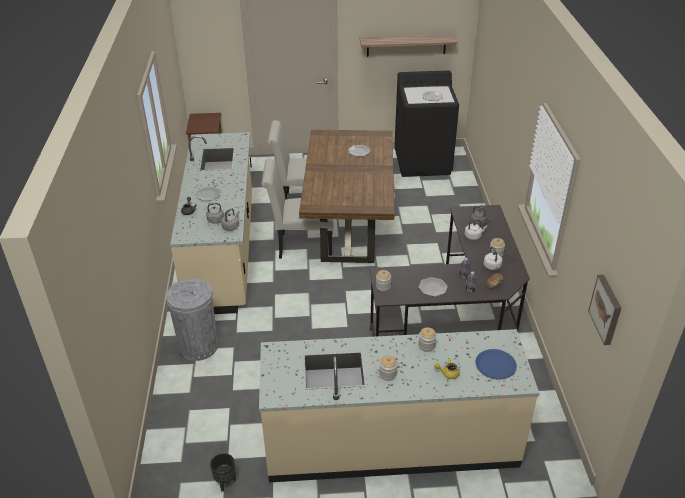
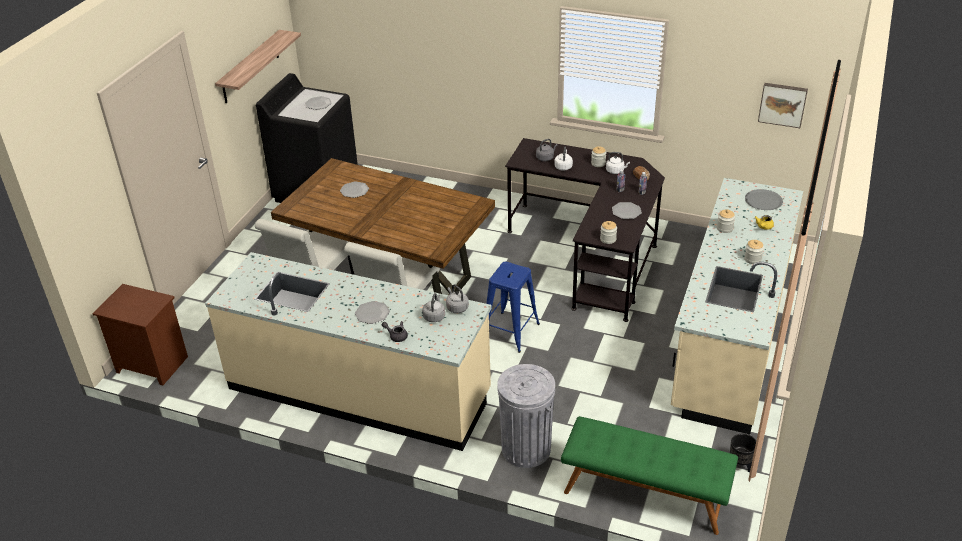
camera: 65 degrees left, 0 degrees up
(173, 426) = (644, 494): none -> green bench
(322, 302) = (510, 332): none -> blue stool
(495, 365) = (763, 200): blue plate -> grey plate

